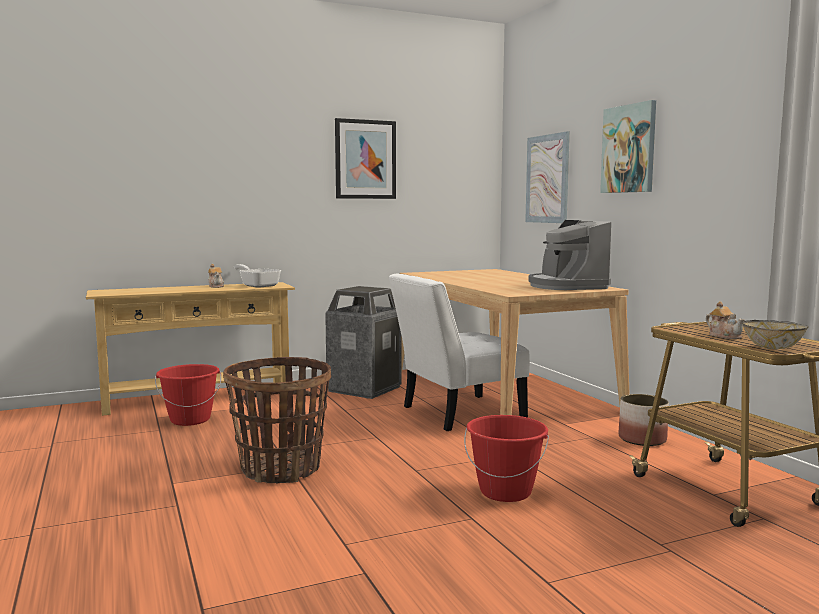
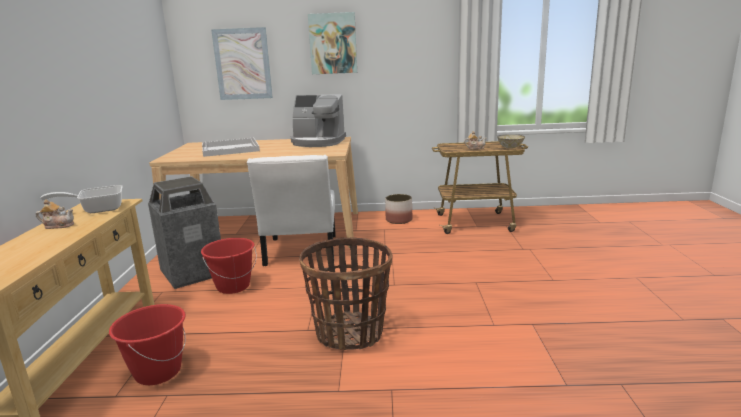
camera: 65 degrees left, 10 degrees up
(365, 159) = (104, 51): picture -> none
(484, 276) = (231, 149): none -> white tray
(505, 491) = (446, 266): red bucket -> red bucket (233, 286)

